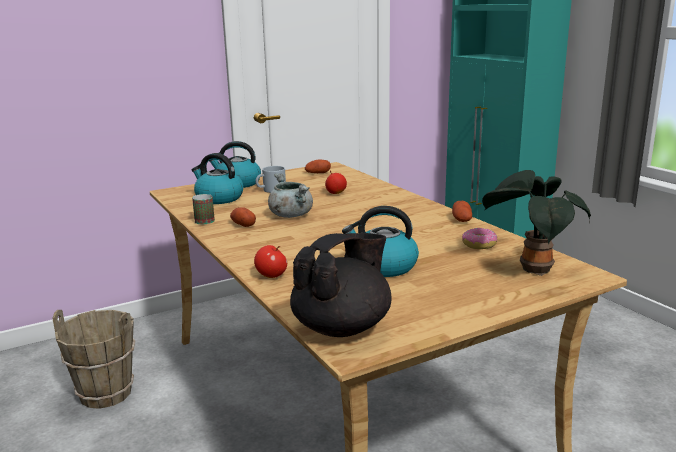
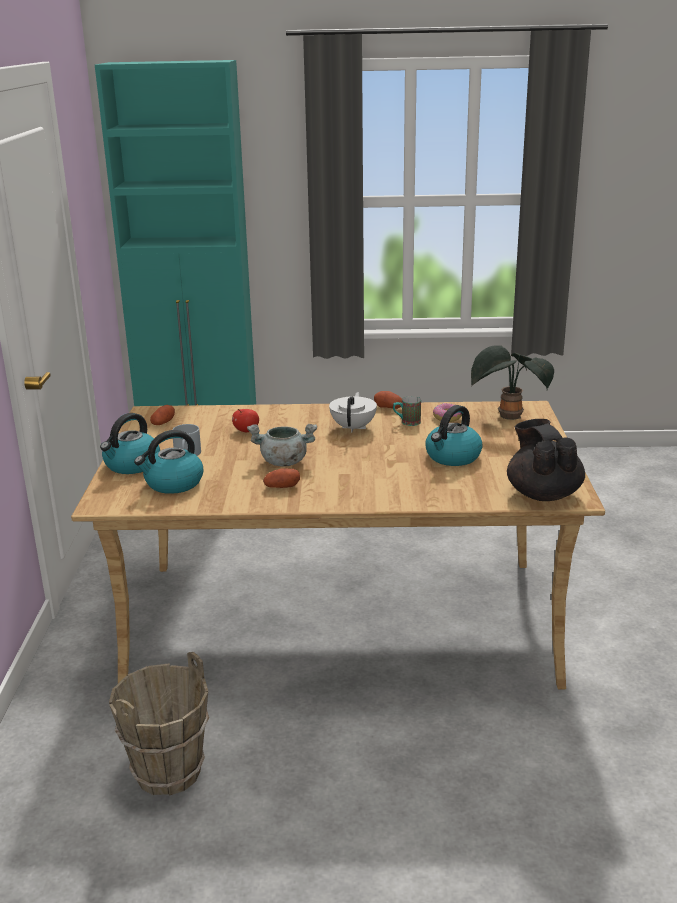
camera: 60 degrees left, 5 degrees up
(202, 220) = (238, 502): mug -> mug (406, 422)
(271, 276) = (426, 499): apple -> none
(394, 219) = (353, 427): none -> white teapot

